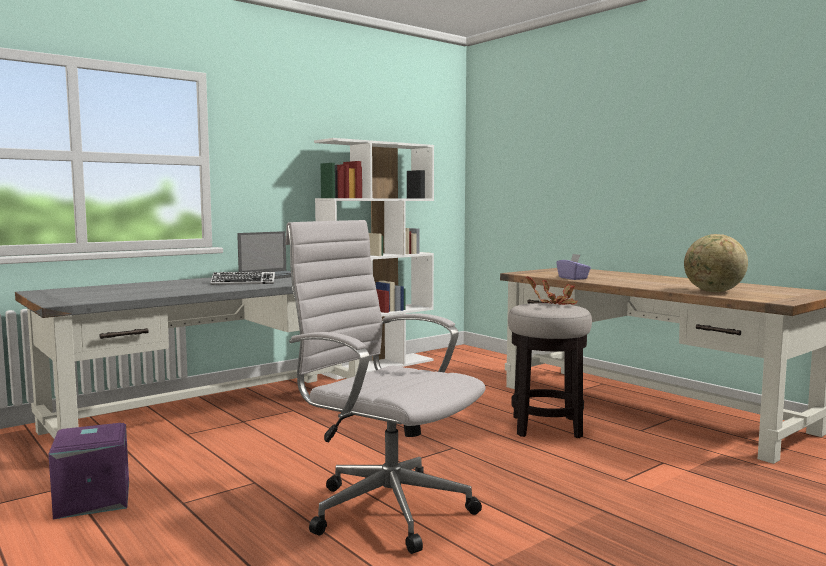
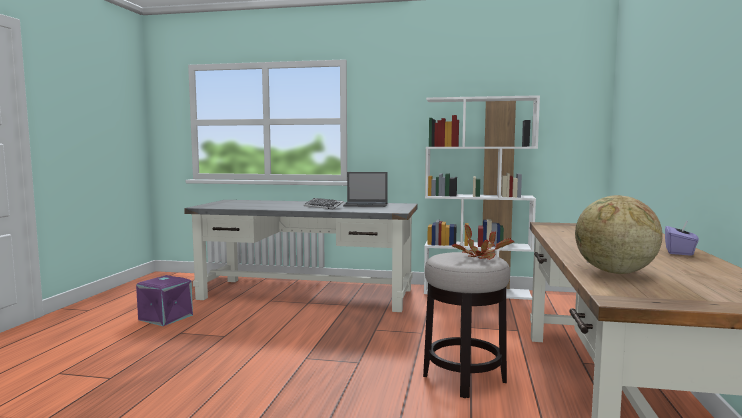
camera: 50 degrees right, 0 degrees up
(384, 508) = (225, 377): white office chair -> none
(573, 278) = (560, 235): purple tissue box -> purple tissue box (680, 252)

